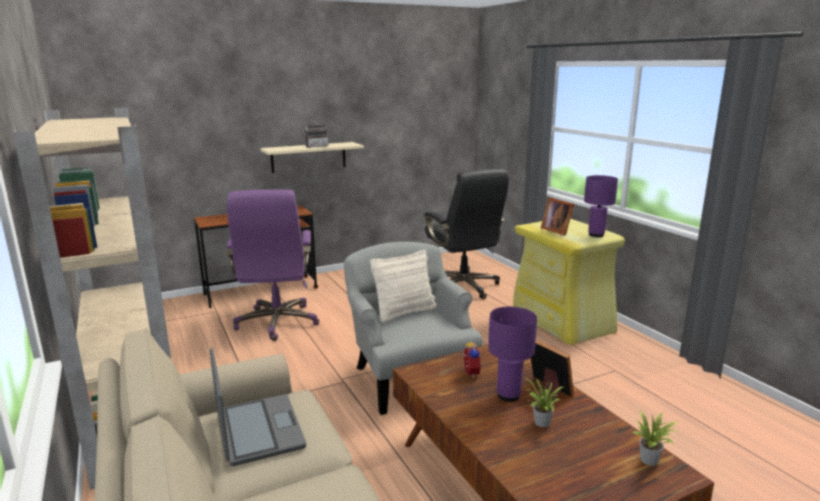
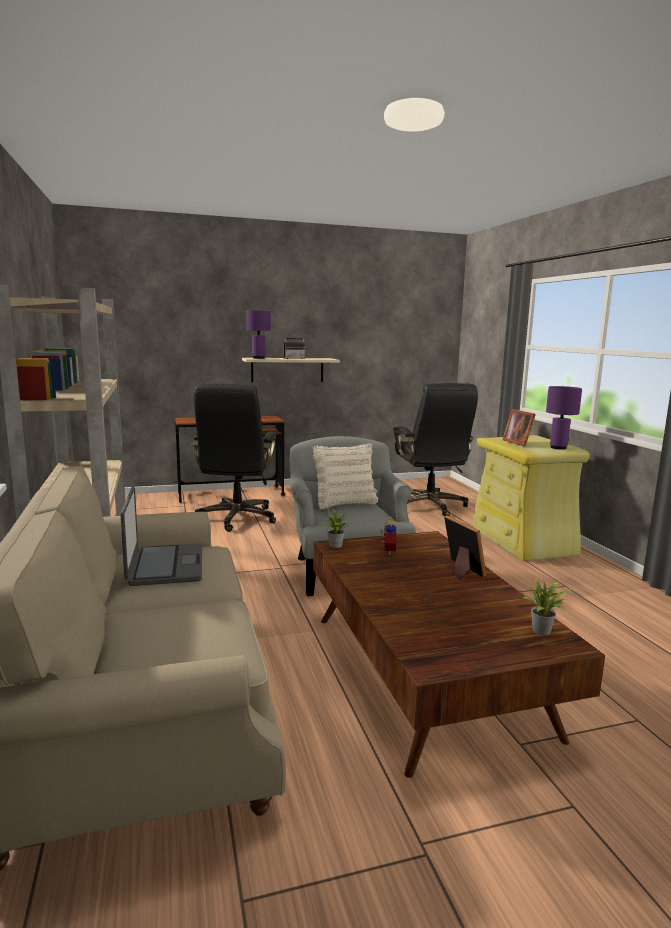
camera: 10 degrees right, 5 degrees down
(277, 321) = (237, 517): purple office chair -> black office chair
(509, 395) = (419, 570): purple table lamp -> purple table lamp (259, 358)
(541, 423) = (441, 593): potted plant -> potted plant (334, 546)

